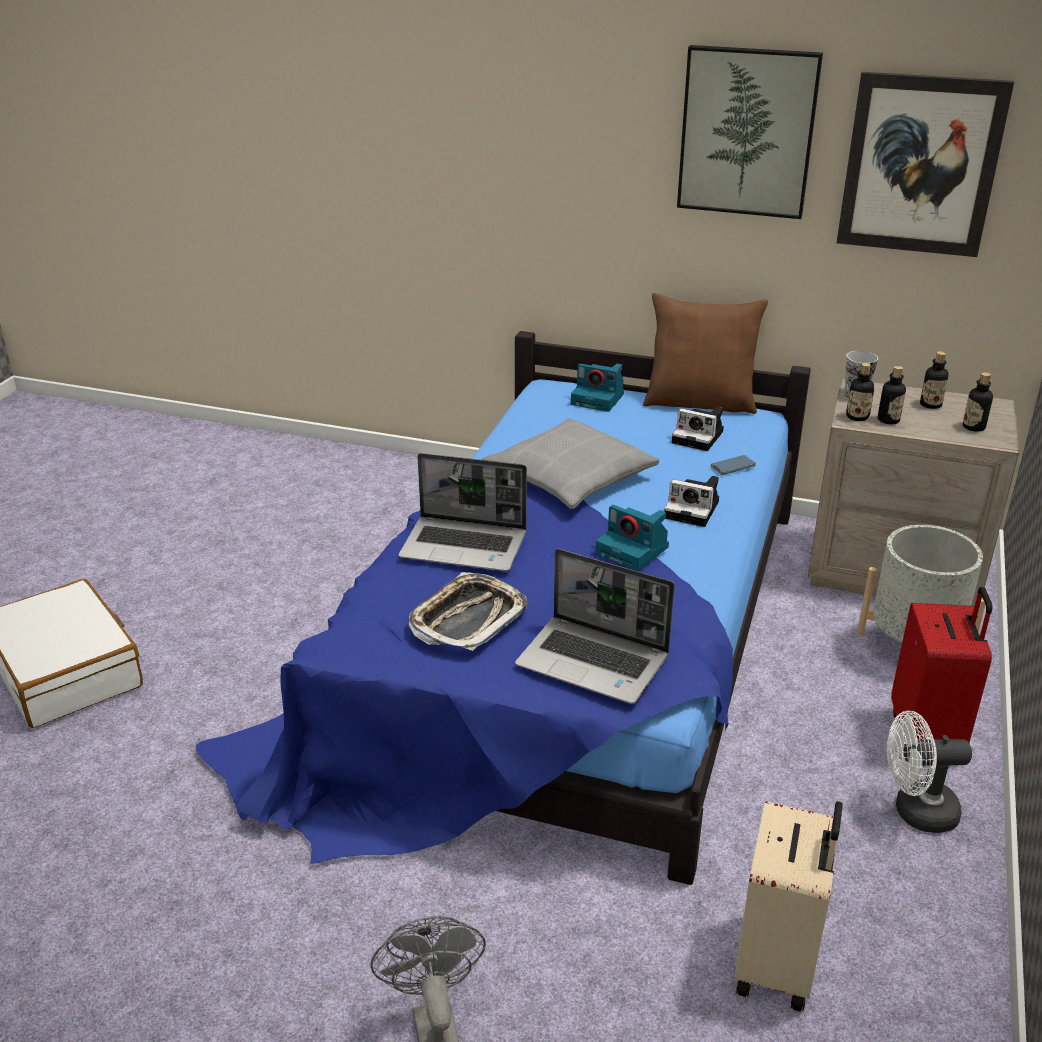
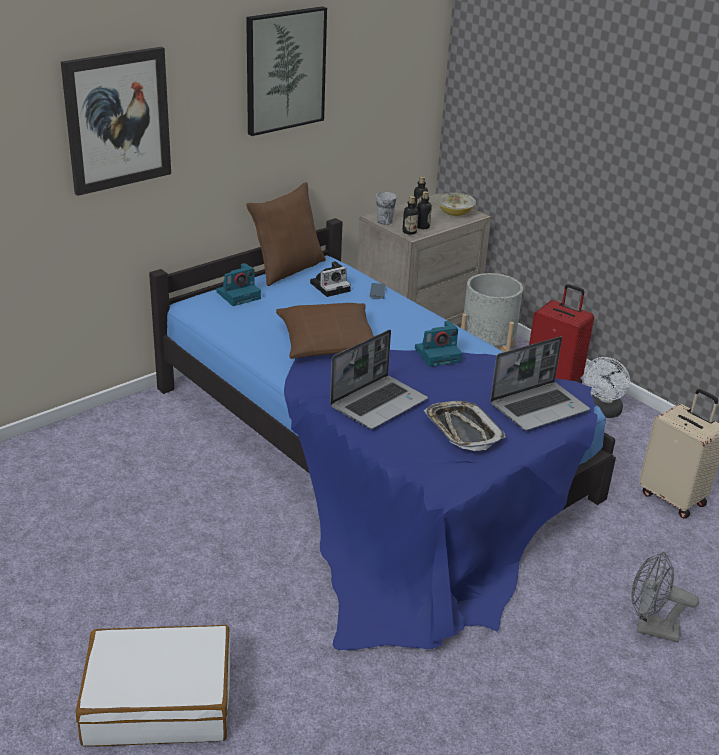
camera: 60 degrees left, 0 degrees up
(569, 478) = (328, 342): grey pillow -> brown pillow
(694, 510) = (410, 322): camera -> none
(920, 165) = (376, 66): picture -> picture (117, 120)
(973, 427) = (455, 213): bottle -> bowl

